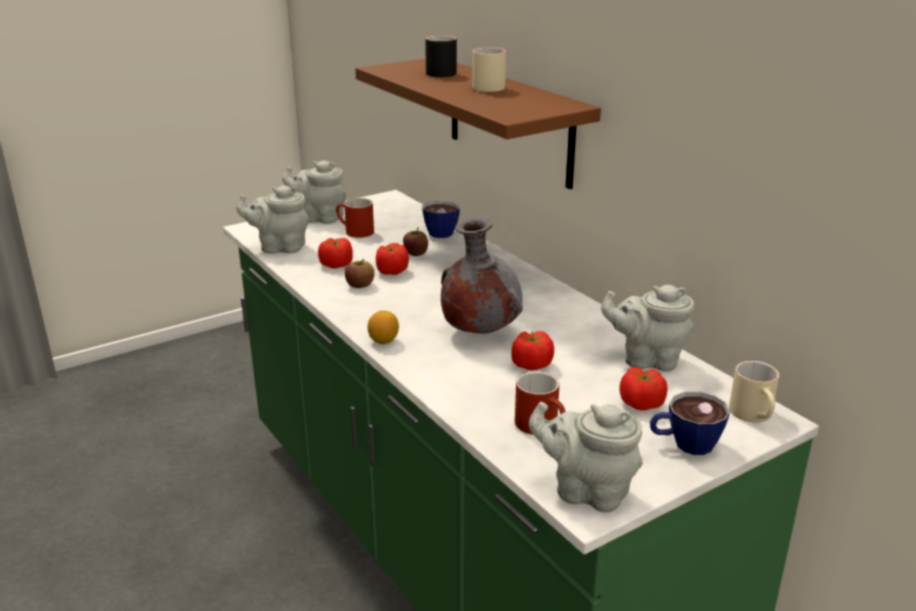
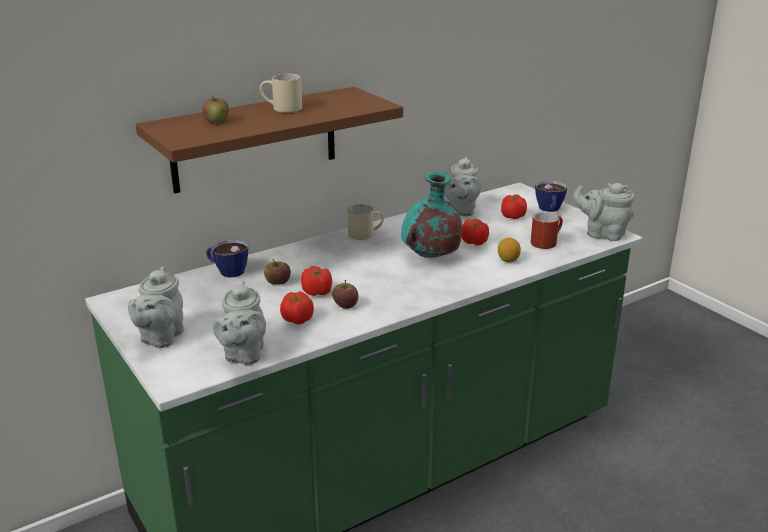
camera: 90 degrees left, 0 degrees up
(354, 232) = (212, 315): red mug -> none
(383, 341) = (448, 291): lemon -> lemon (508, 260)
(440, 72) = (216, 121): black mug -> apple
(479, 332) = (430, 257): grey vase -> turquoise vase
(586, 491) = (602, 234): grey teapot -> grey teapot turned 90 degrees clockwise
(755, 416) = (516, 193): beige mug -> beige mug (365, 234)

